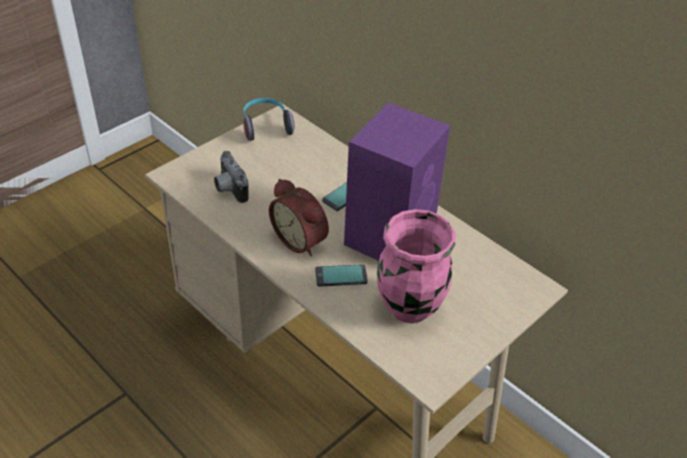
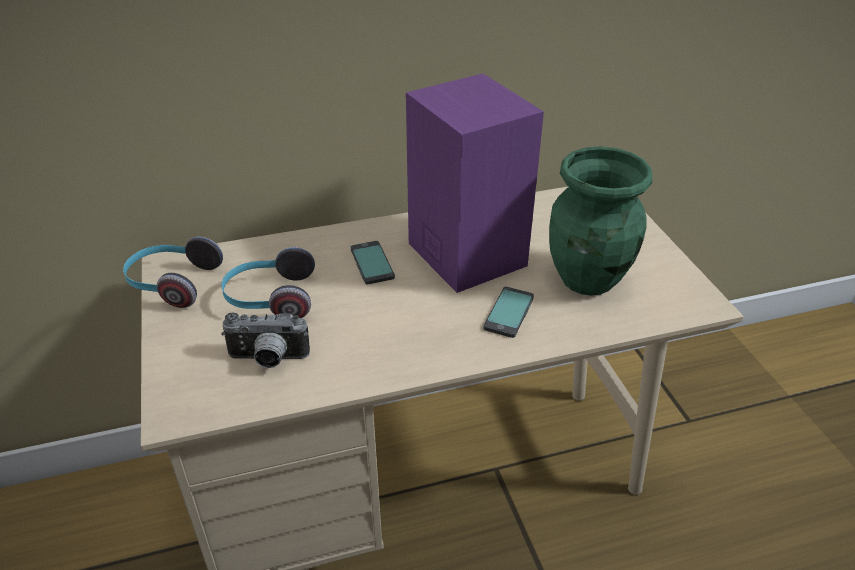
camera: 60 degrees left, 5 degrees down
(279, 168) = (270, 299): none -> headphones
(301, 239) = (422, 324): alarm clock -> none
(409, 308) = (588, 280): pink vase -> green vase

